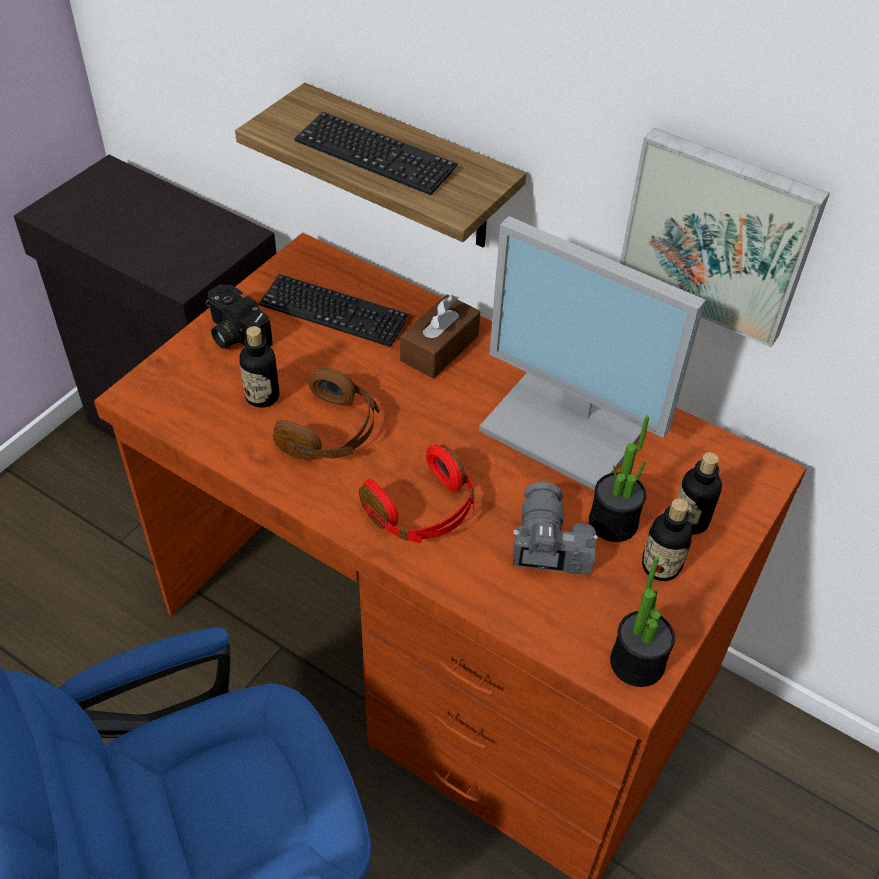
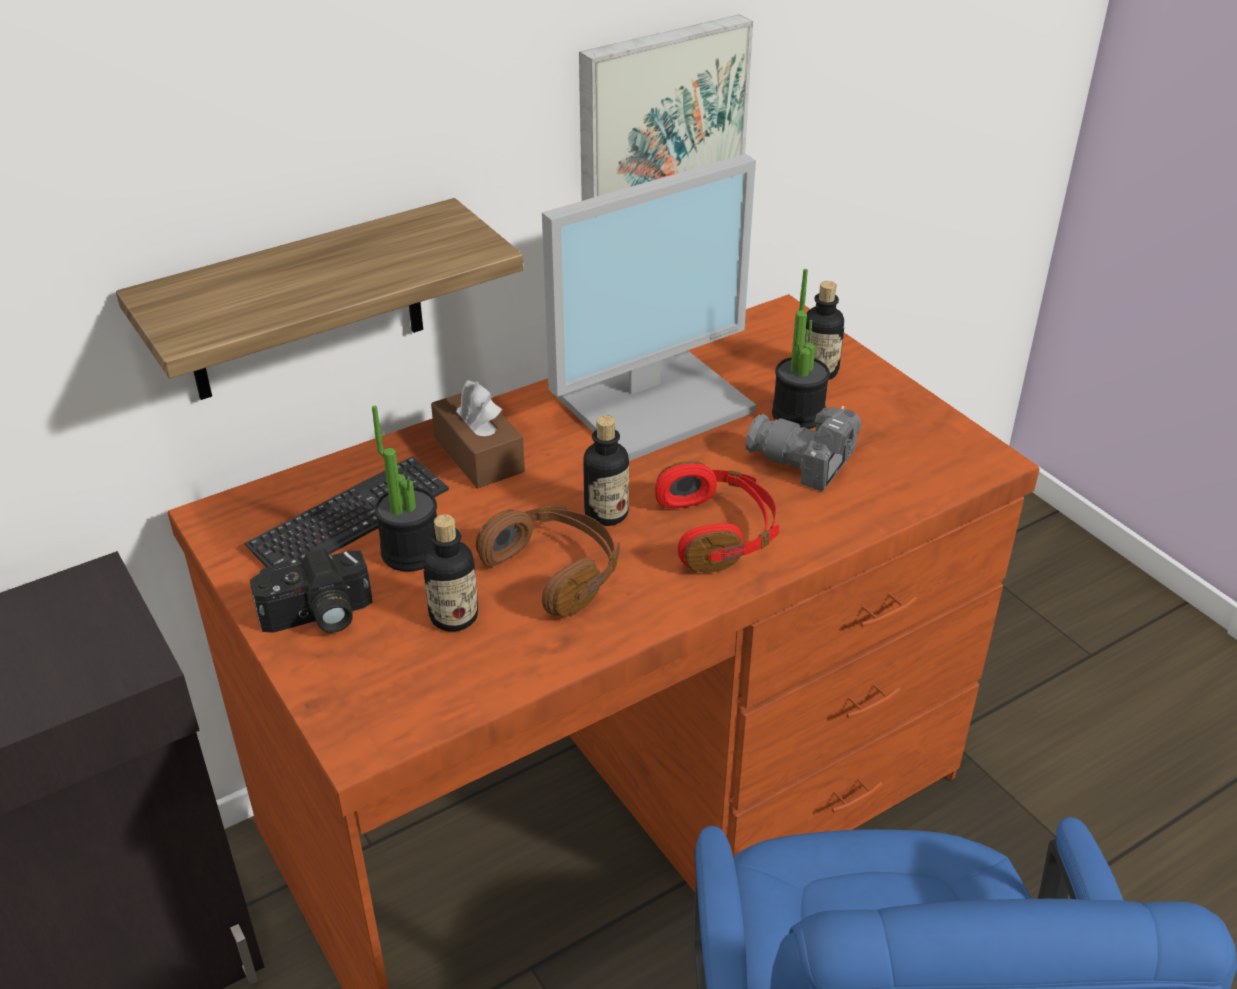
camera: 65 degrees left, 10 degrees down
(375, 156) = (334, 275): keyboard -> none
(637, 663) = (968, 452): potted plant -> potted plant (411, 552)
(660, 566) = (864, 405): bottle -> bottle (606, 513)

